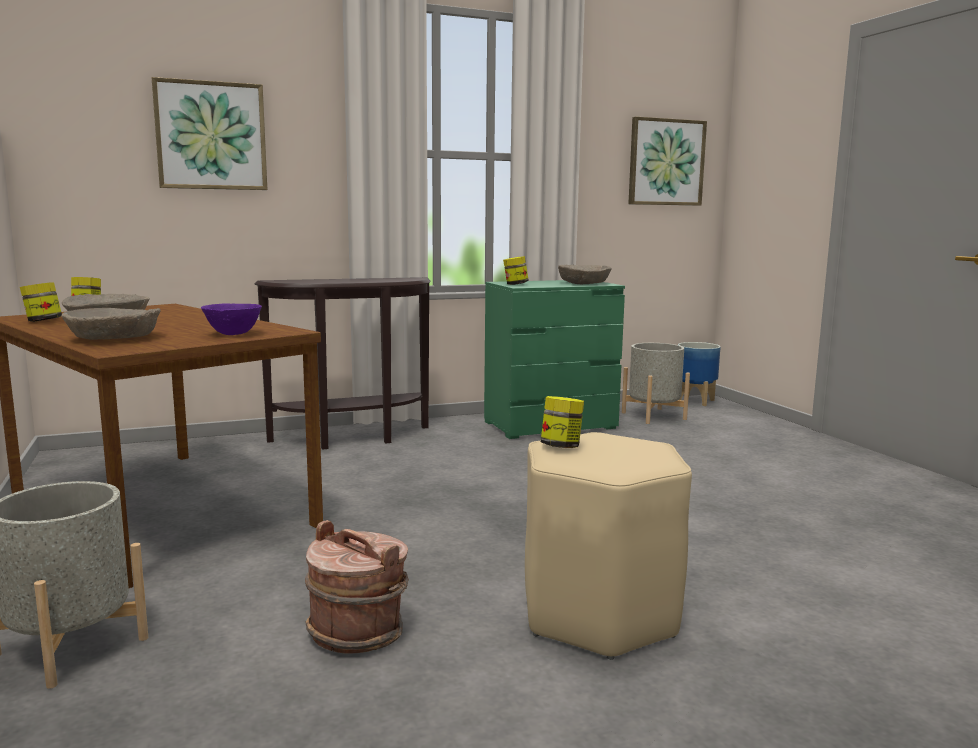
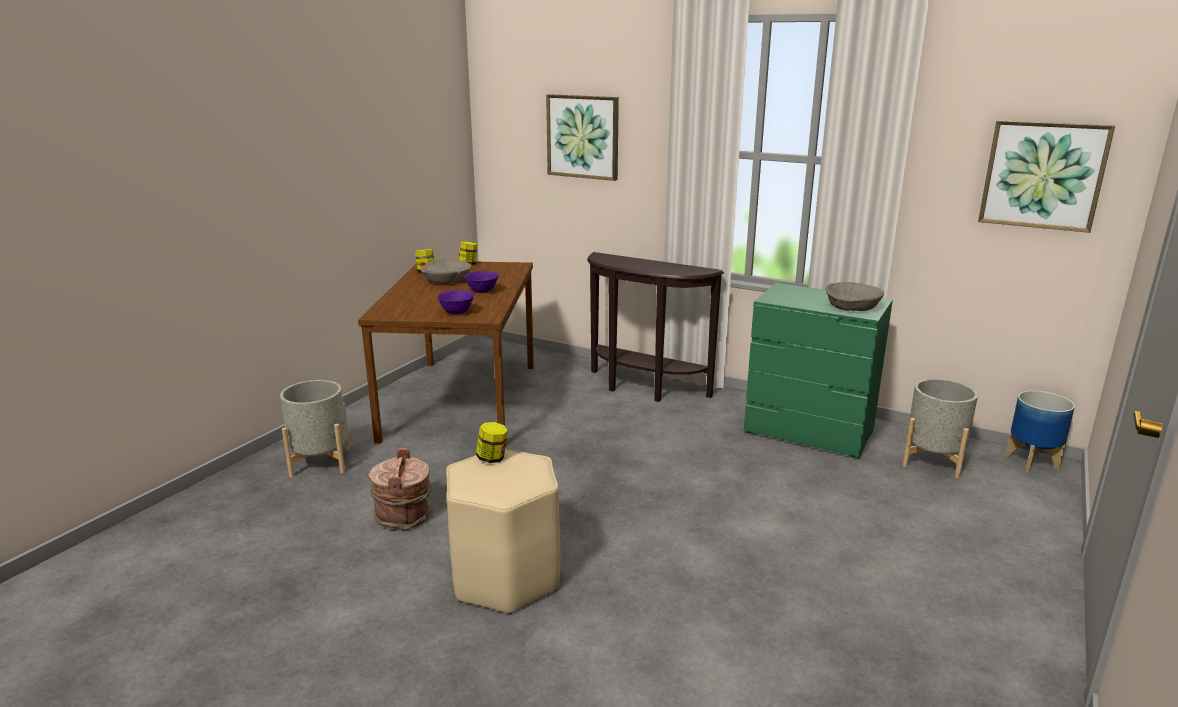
camera: 50 degrees right, 10 degrees up
(114, 338) = (405, 301): beige bowl -> none
(200, 321) = (482, 292): none -> purple bowl
(515, 284) = (778, 295): jar -> none

